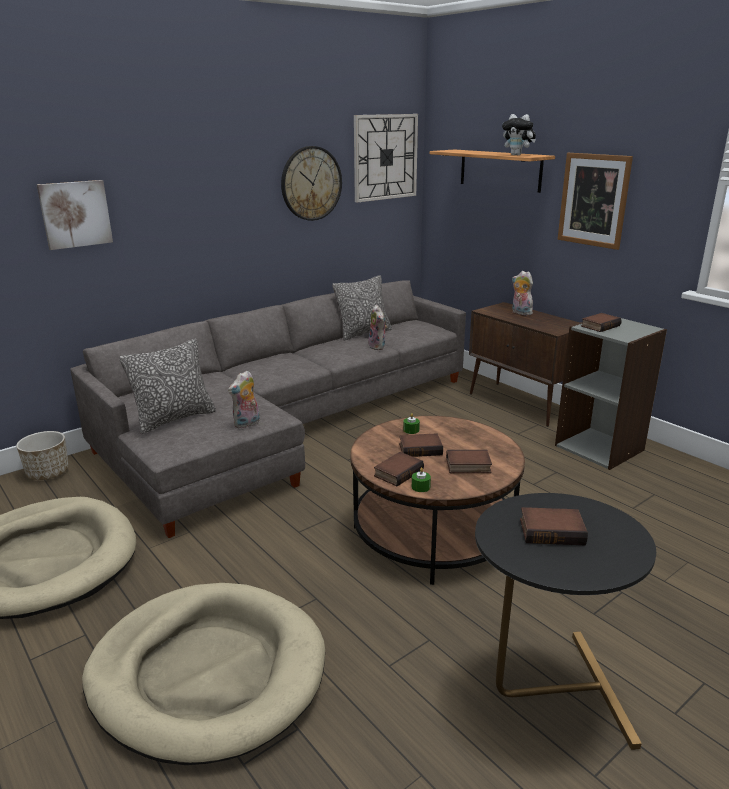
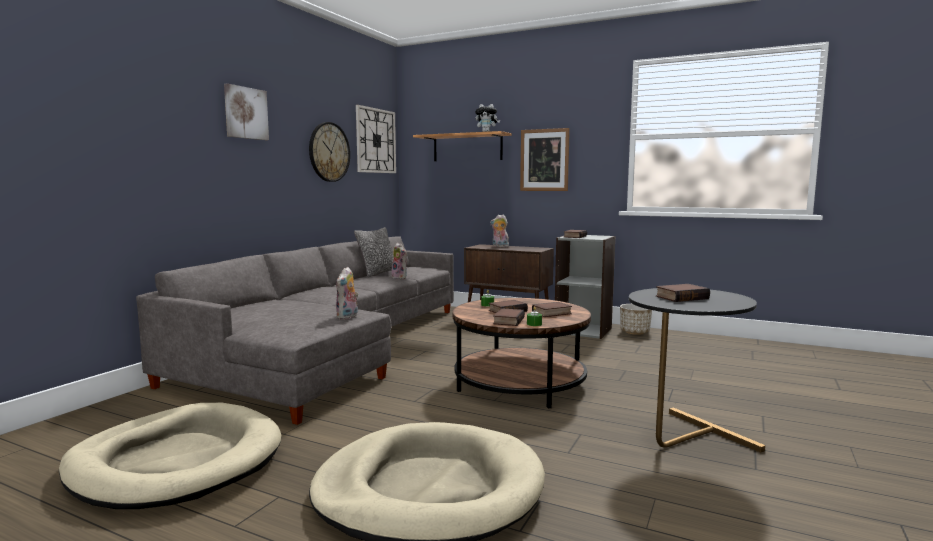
camera: 25 degrees left, 15 degrees down
(48, 473) = (112, 408): planter -> planter (634, 332)
(75, 214) = (150, 146): picture -> picture (245, 113)
(174, 418) = (276, 320): pillow -> none

